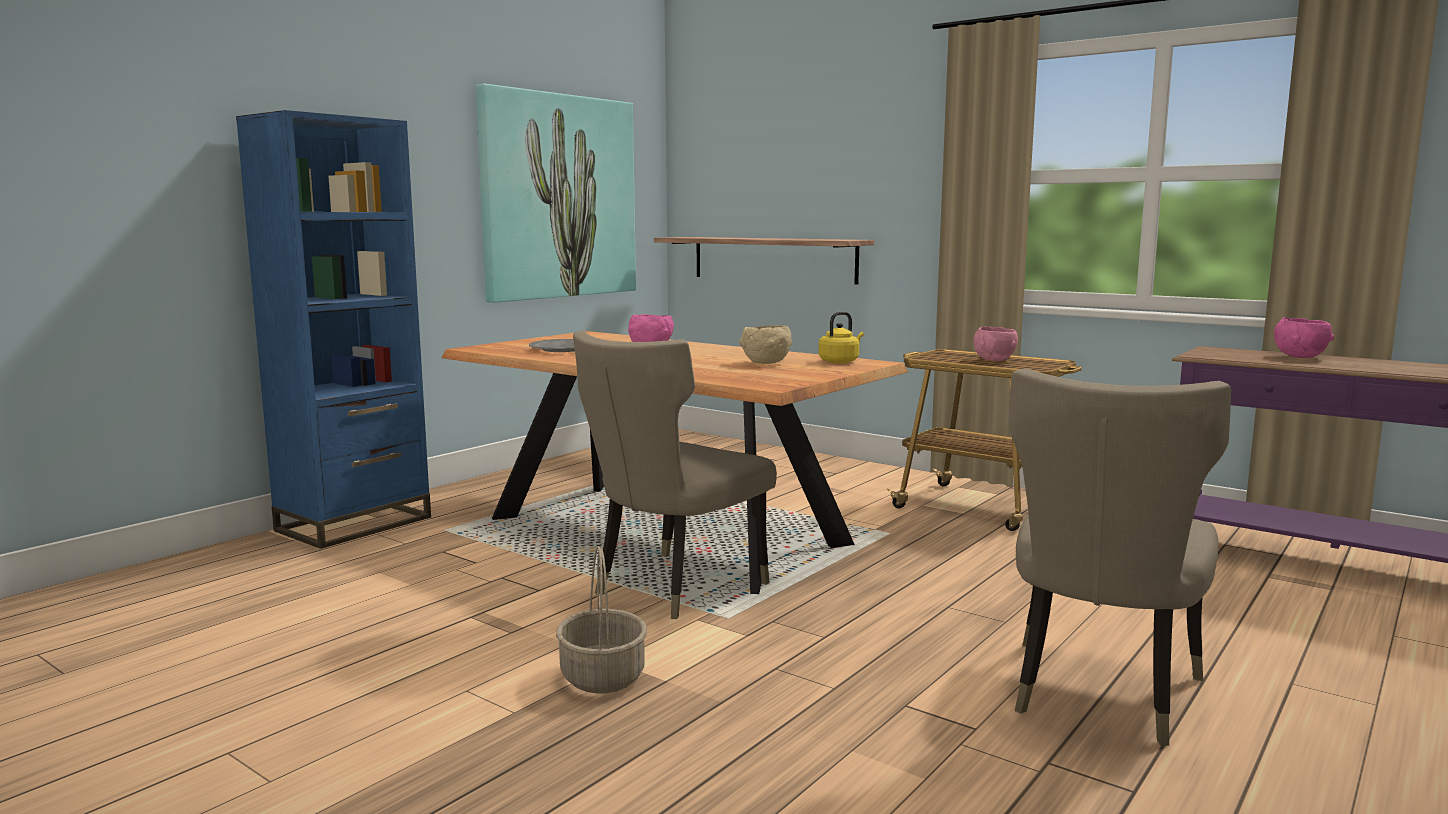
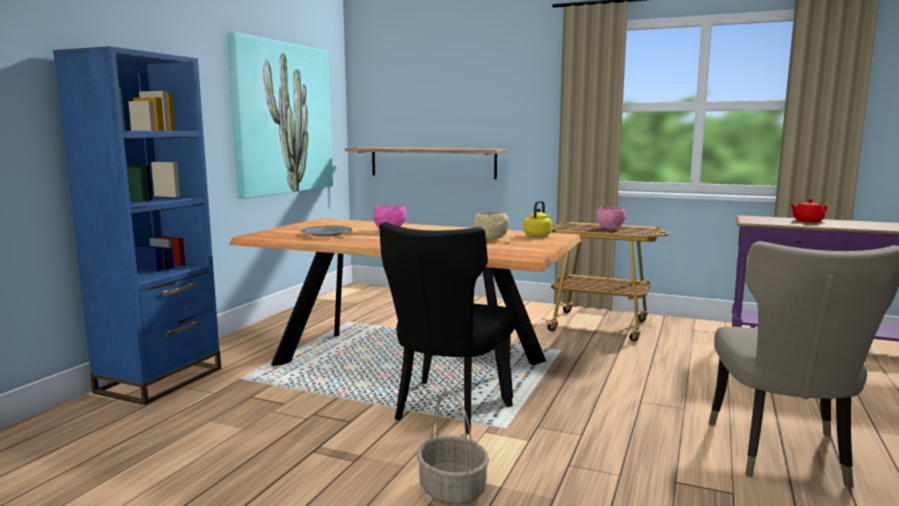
camera: 15 degrees left, 0 degrees up
(672, 588) = (448, 409): beige chair -> black chair
(1300, 357) = (807, 221): pink bowl -> red teapot

